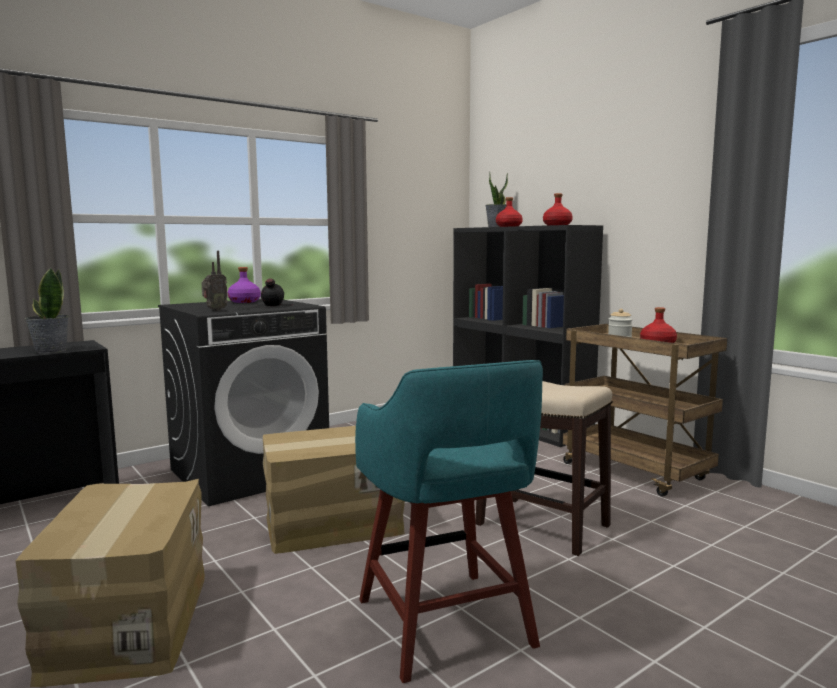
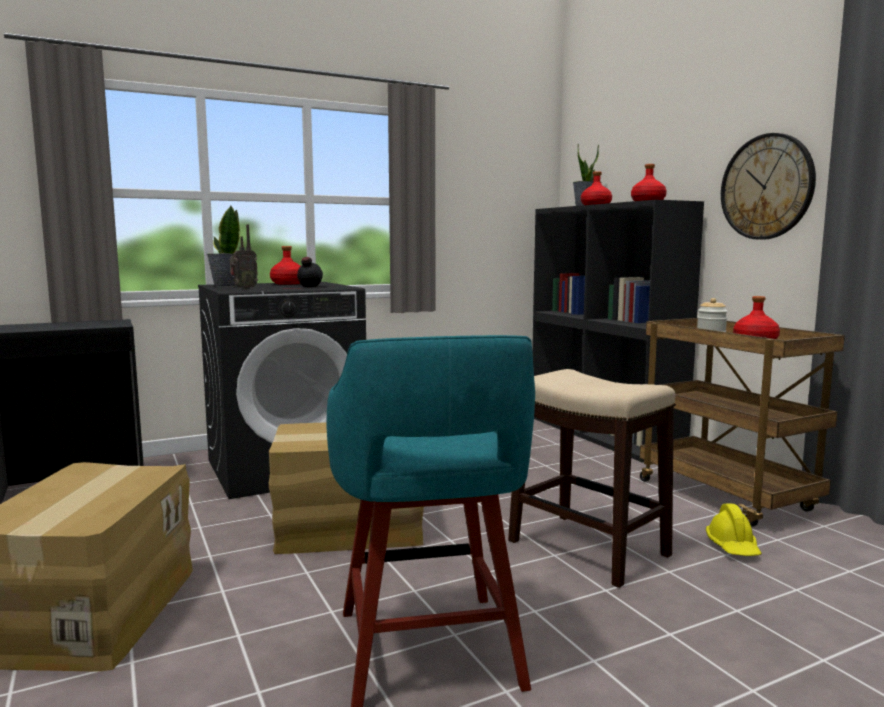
camera: 10 degrees right, 0 degrees up
(50, 351) = (77, 326): potted plant -> potted plant (227, 286)
(244, 301) = (287, 283): purple bottle -> red bottle
(654, 514) = (733, 547): none -> yellow hard hat
(656, 215) = (767, 187): none -> wall clock

